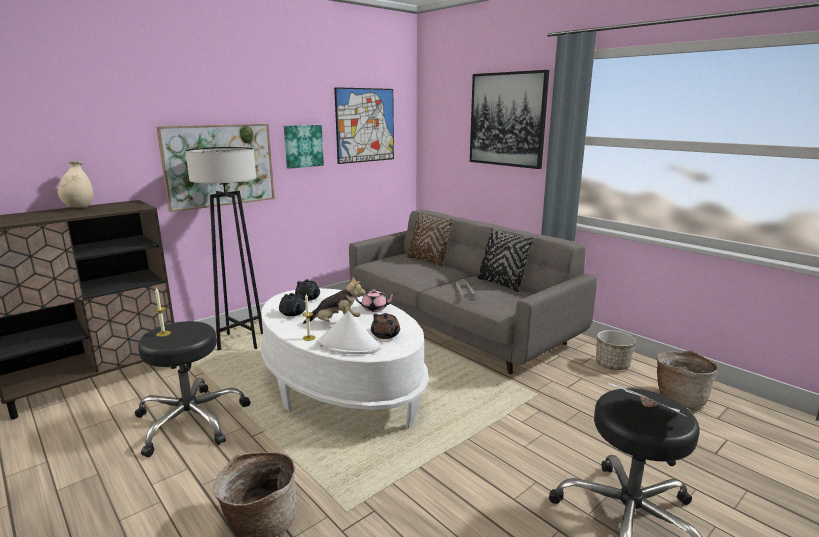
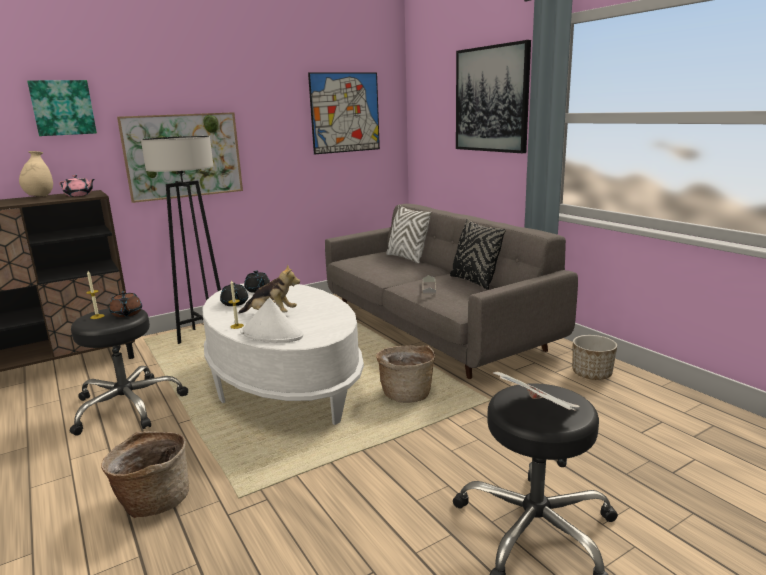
camera: 10 degrees right, 0 degrees up
(303, 146) = (274, 135): picture -> picture (62, 108)
(375, 308) = (319, 301): pink teapot -> pink teapot (79, 195)
(385, 335) = (315, 326): brown teapot -> brown teapot (127, 314)
(428, 260) = (407, 258): brown pillow -> white pillow
(680, 397) = (658, 411): basket -> basket (407, 393)

